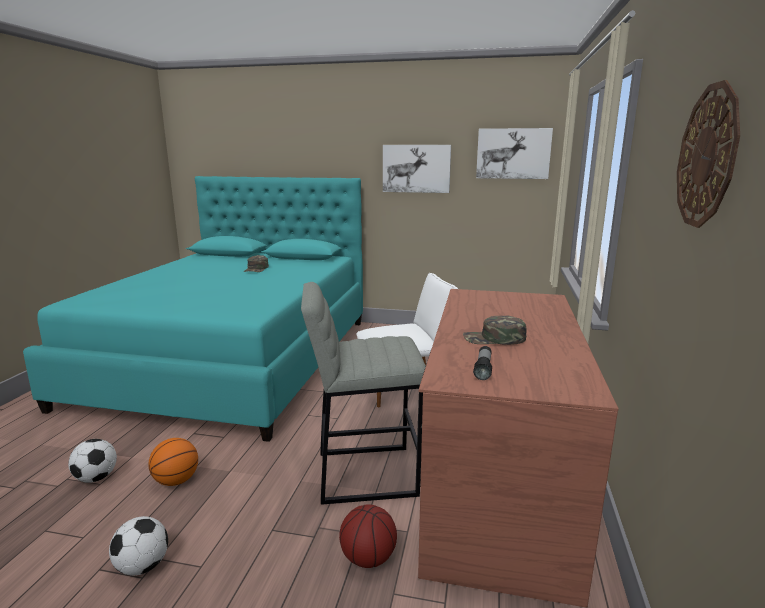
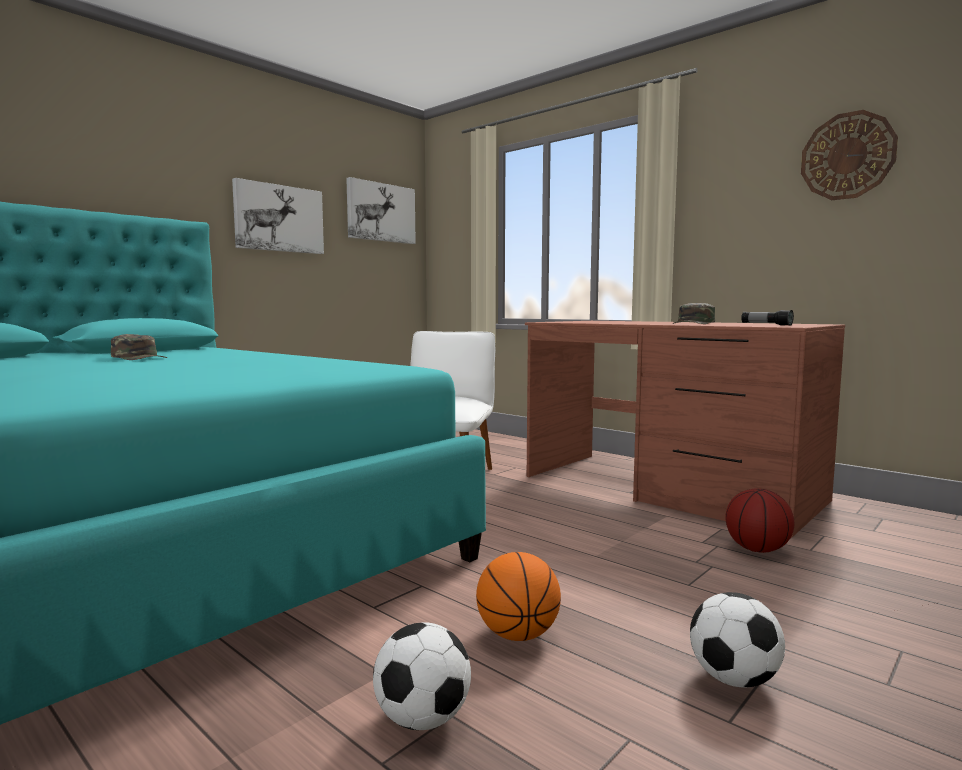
camera: 60 degrees left, 10 degrees down
(363, 474) = (608, 526): grey stool -> none

